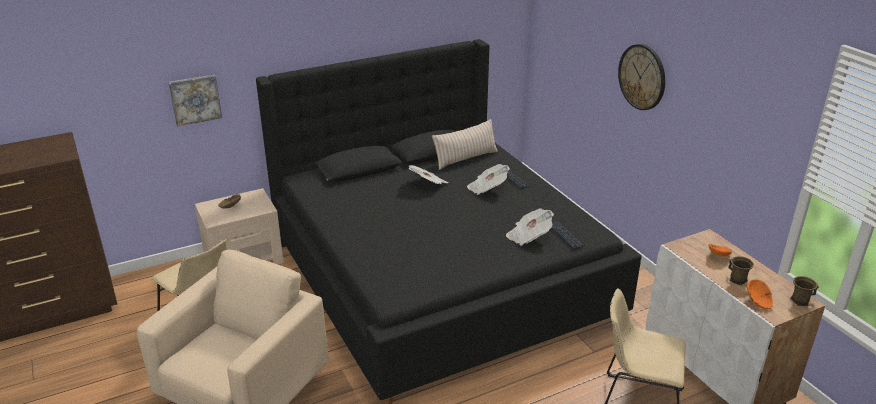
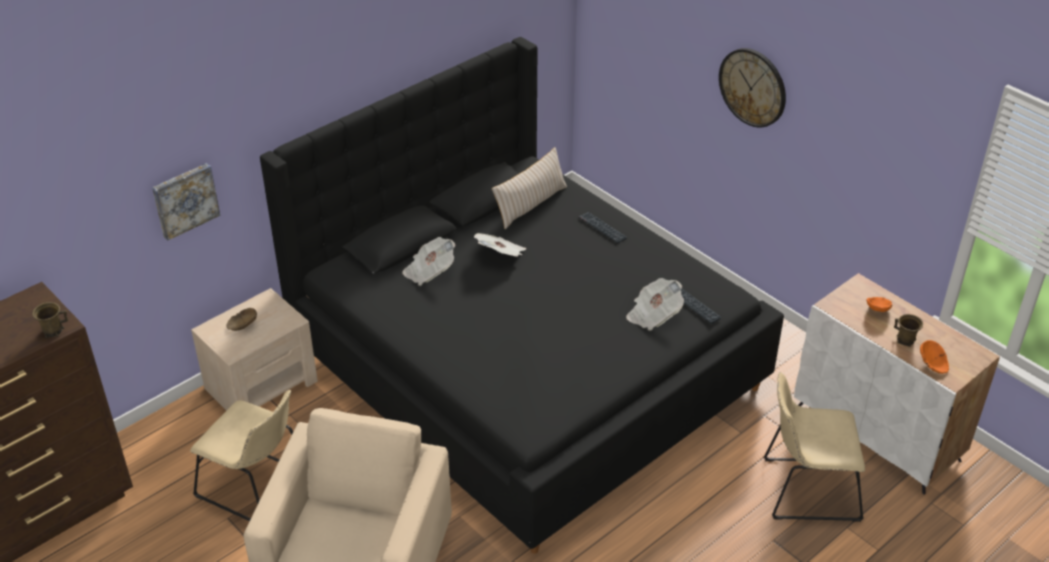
camera: 15 degrees left, 10 degrees up
(487, 188) = (577, 250): newspaper -> newspaper (429, 272)
(800, 301) = (974, 355): brown mug -> brown mug (53, 330)

